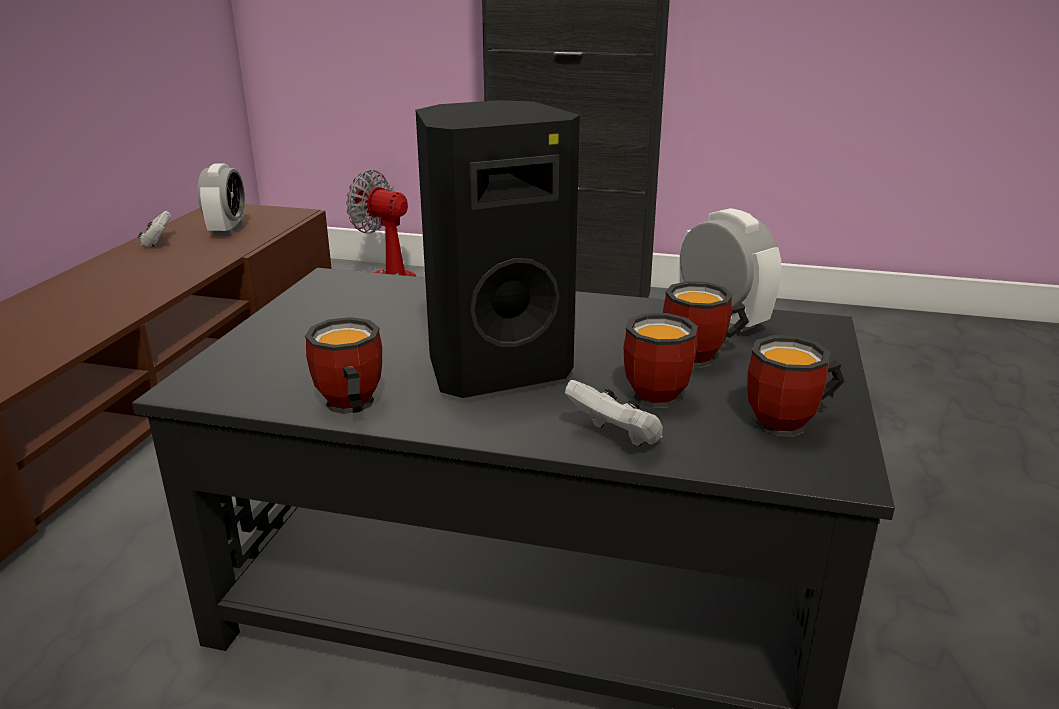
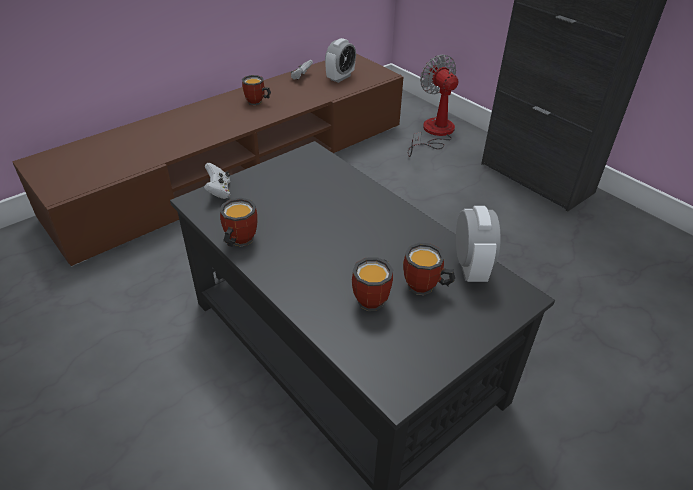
camera: 35 degrees right, 15 degrees up
(495, 368) = (320, 247): black speaker -> none
(616, 438) = (323, 316): white game controller -> white game controller (219, 191)
(791, 424) = (413, 353): mug -> mug (257, 102)

